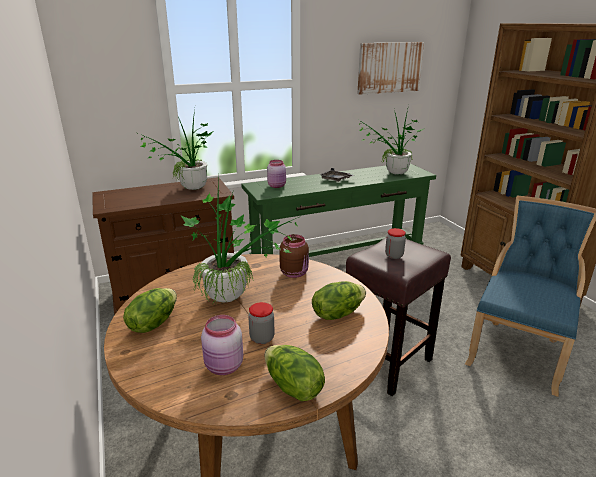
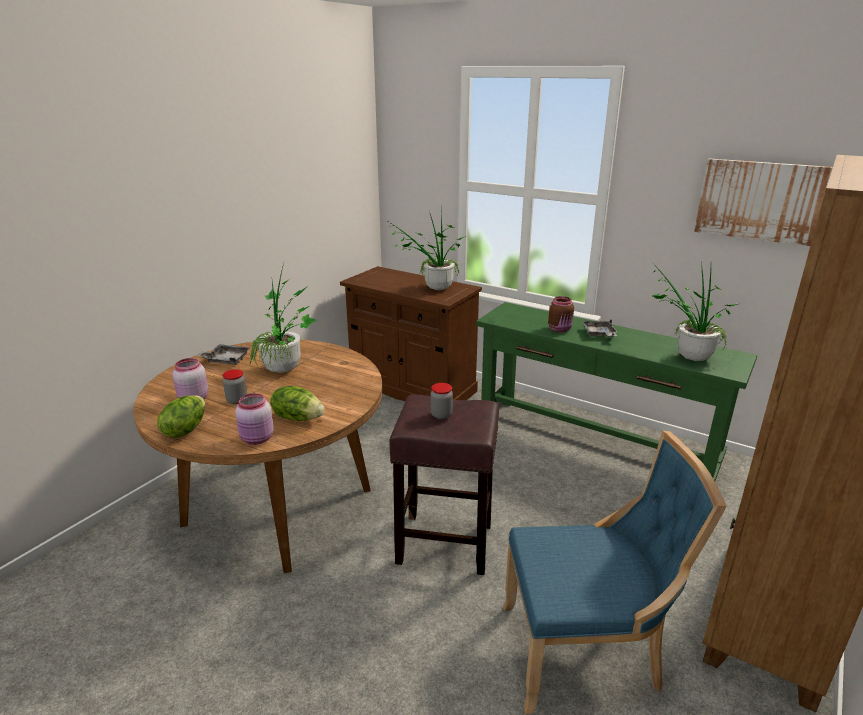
camera: 55 degrees right, 0 degrees up
(153, 323) = (226, 360): lettuce -> grey tray
(277, 186) = (526, 316): pink jar -> pink jar (257, 439)
(295, 273) = (348, 381): brown jar -> brown jar (560, 329)

